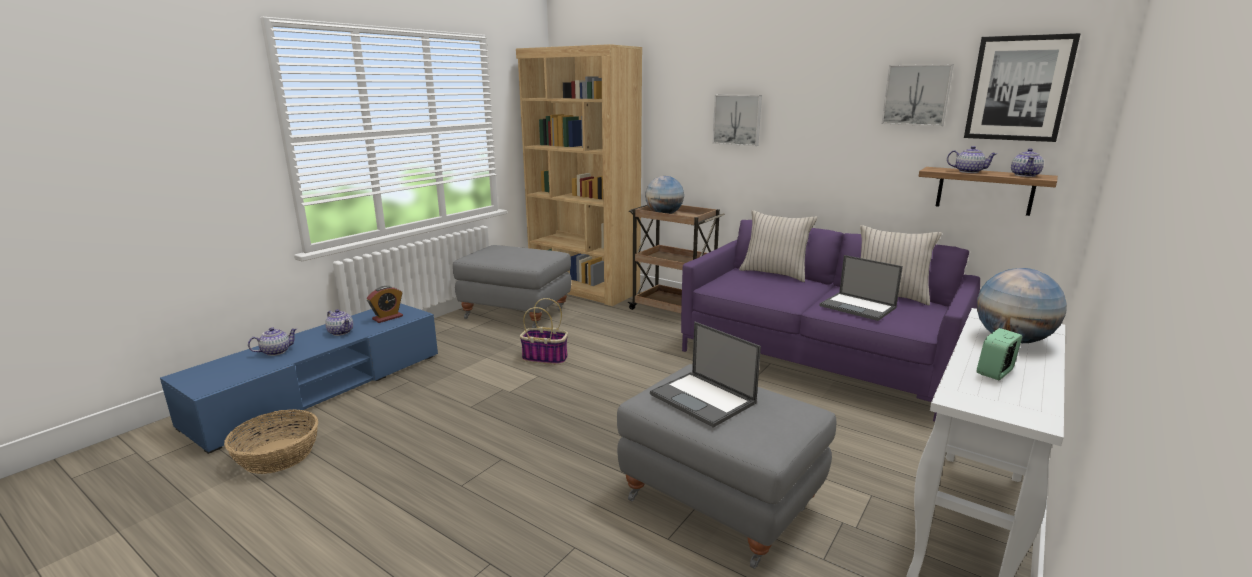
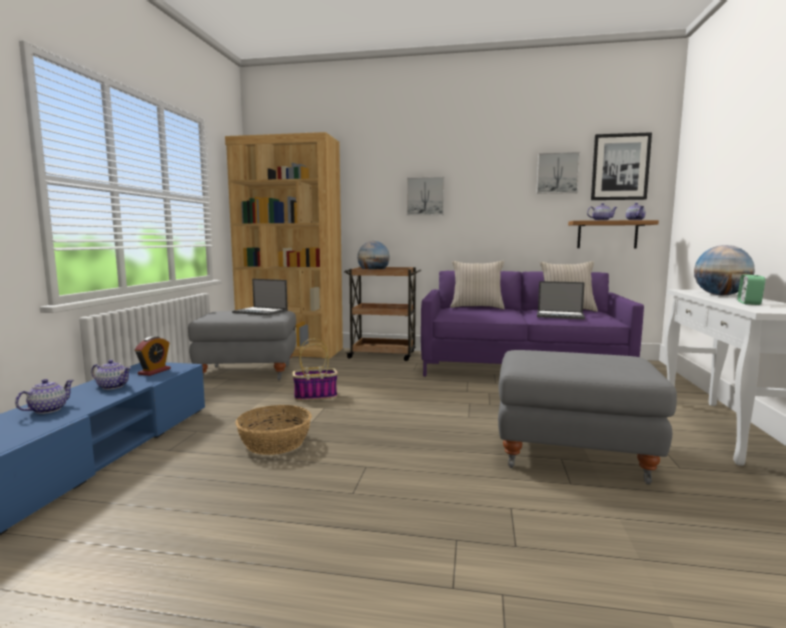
camera: 25 degrees left, 10 degrees down
(277, 455) = (102, 519): basket -> basket (274, 443)
(703, 399) = (563, 360): laptop -> laptop (261, 312)

